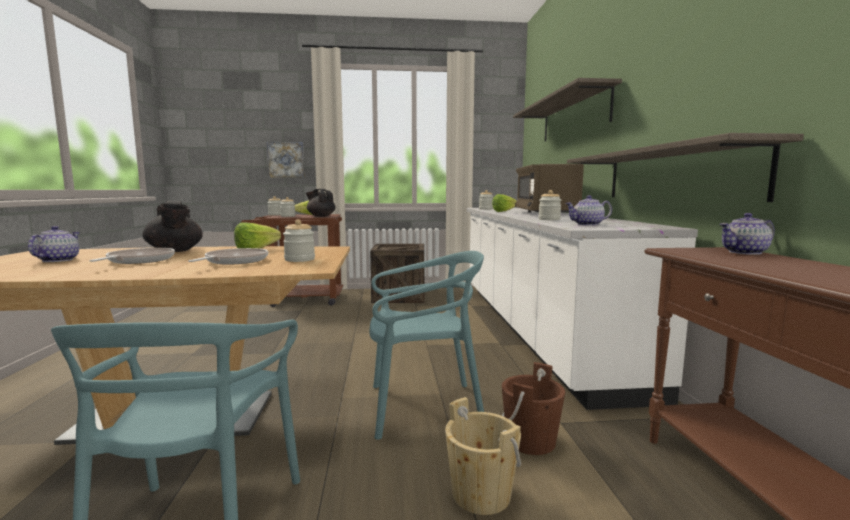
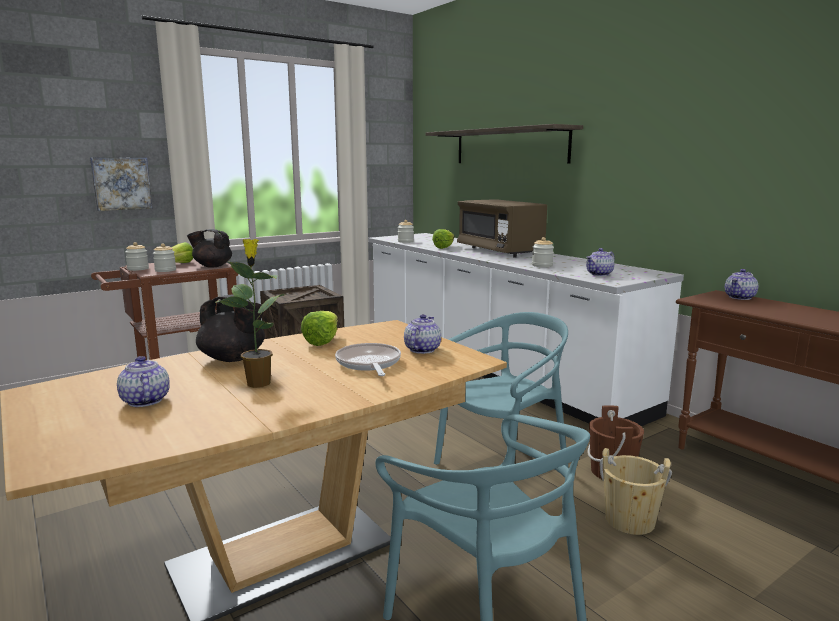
camera: 30 degrees left, 5 degrees up
(138, 261) = (258, 382): frying pan -> potted plant
(299, 260) = (422, 349): jar -> teapot
(674, 175) = (653, 226): shelf -> none

